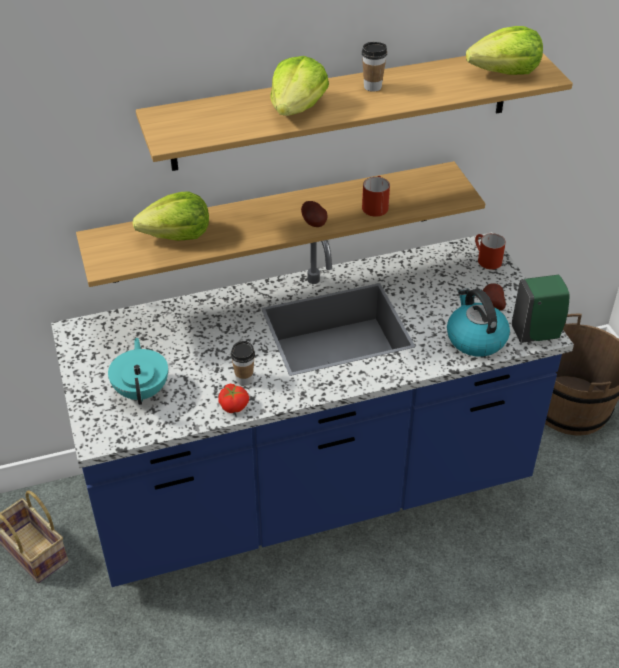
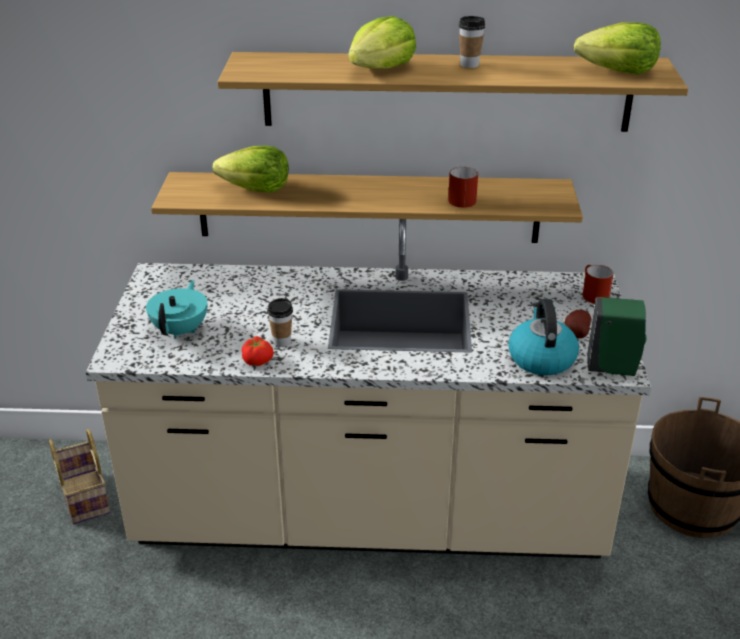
camera: 20 degrees right, 10 degrees down
(309, 489) = (370, 512): blue counter -> beige counter
(315, 224) = (393, 202): potato -> none

